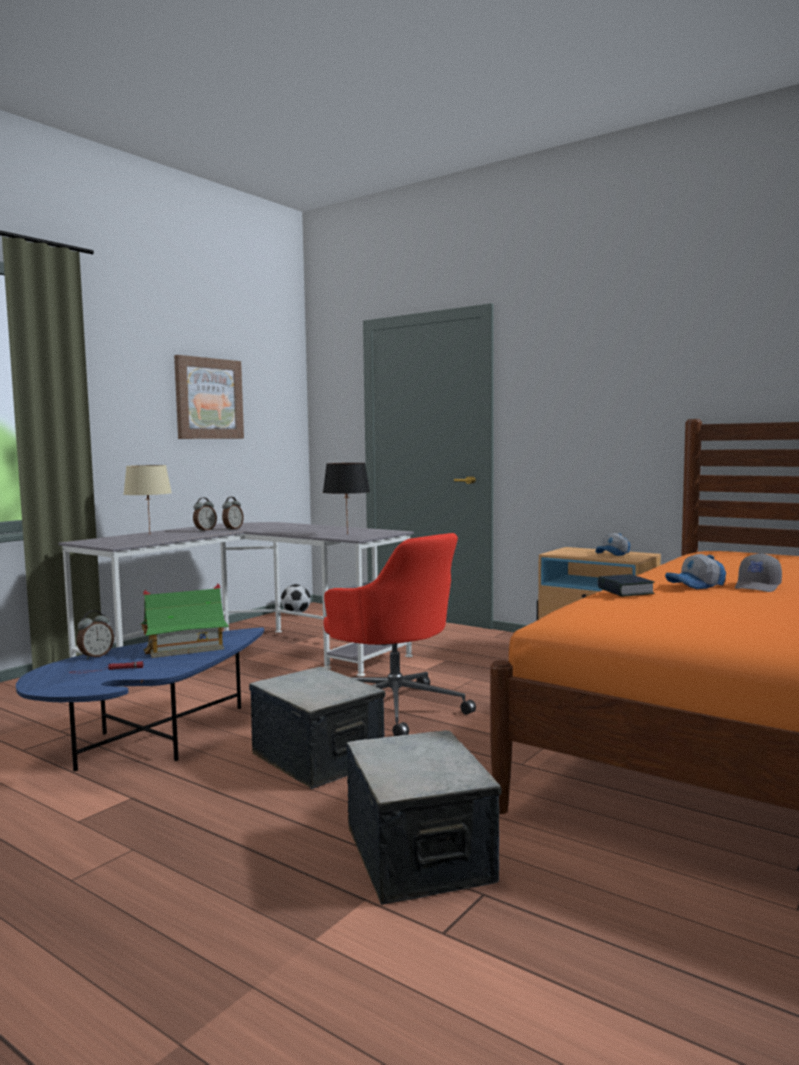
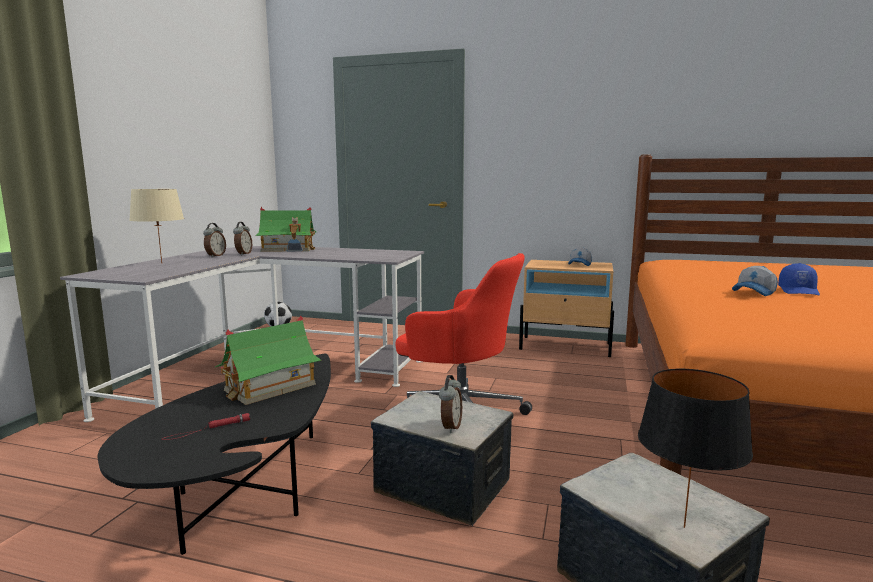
camera: 20 degrees left, 5 degrees up
(95, 656) = (173, 410): alarm clock -> alarm clock (450, 427)
(150, 741) = (246, 494): blue coffee table -> black coffee table
(208, 398) = (192, 122): picture -> none
(282, 526) = (288, 249): none -> toy house
(346, 534) = (371, 256): black table lamp -> black table lamp (683, 527)
(625, 591) = (718, 301): book -> none
(758, 587) = (799, 291): grey cap -> blue cap

